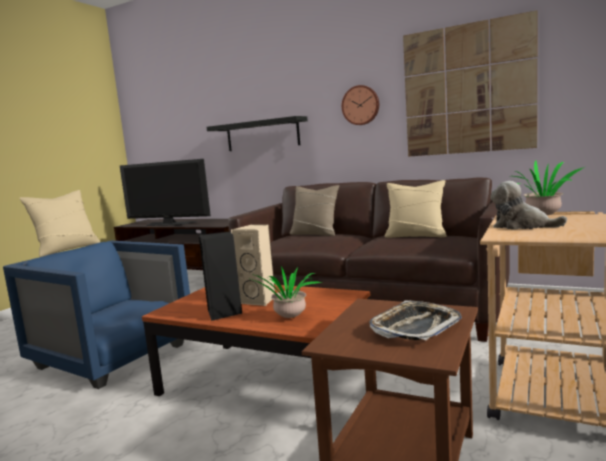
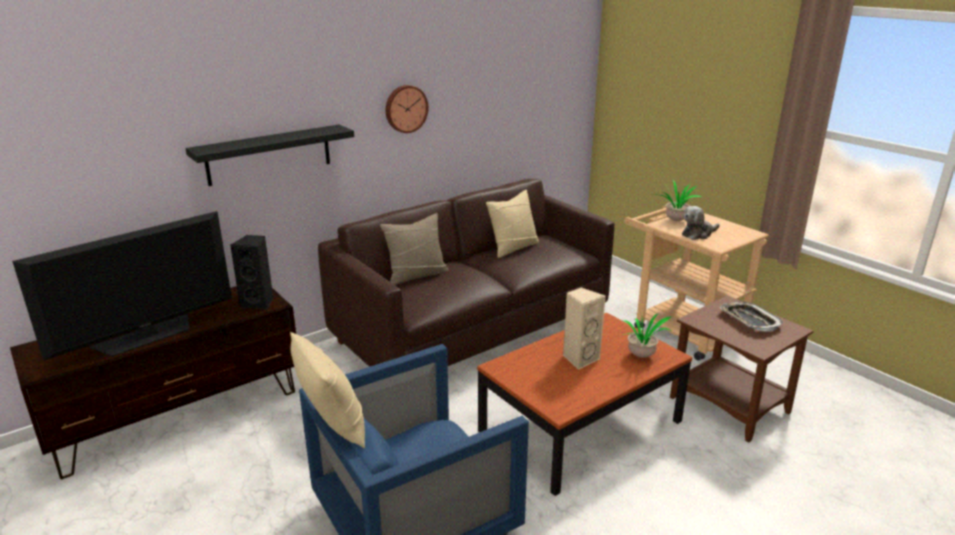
camera: 65 degrees left, 15 degrees up
(224, 313) = (598, 380): black speaker -> black speaker (259, 303)
(467, 89) = (502, 91): picture -> none

